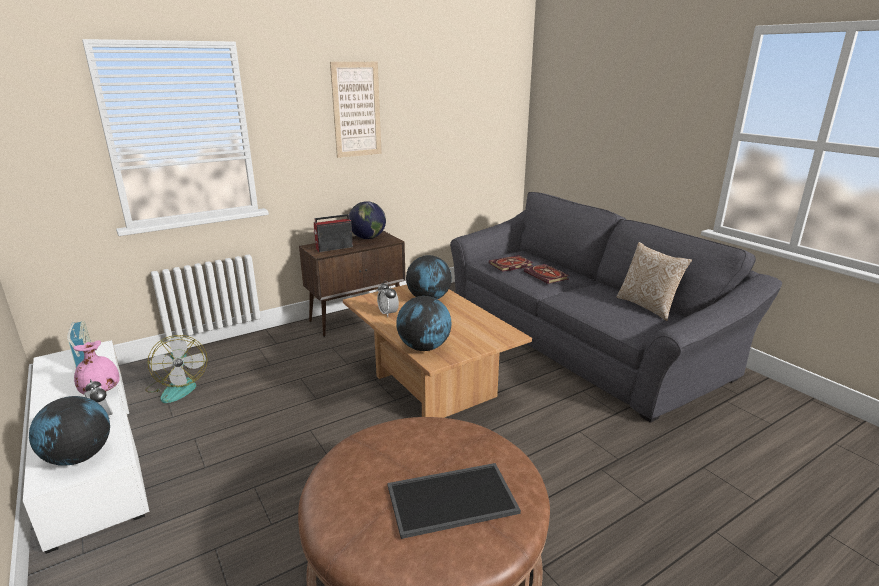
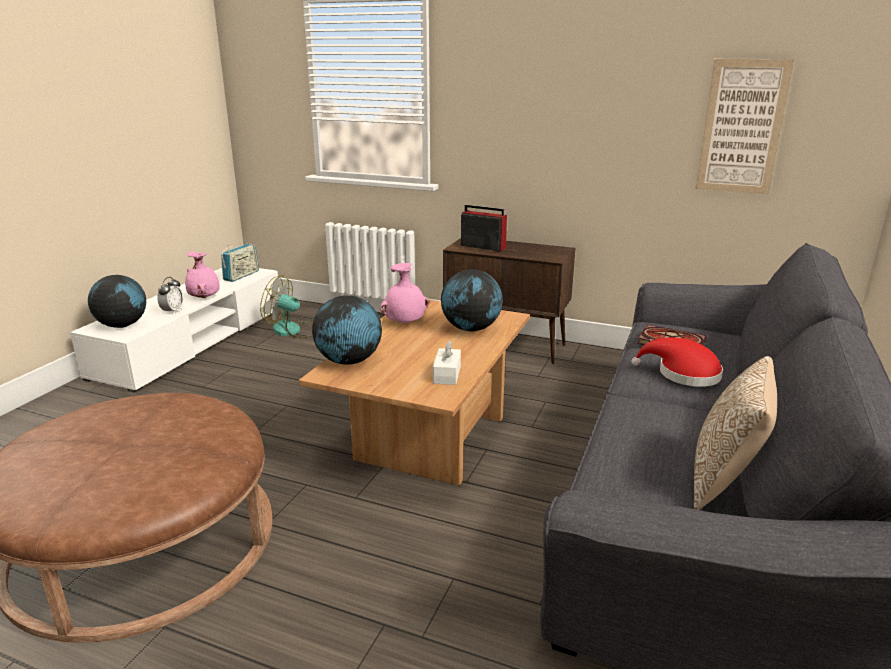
camera: 55 degrees right, 0 degrees up
(178, 387) = (293, 330): fan -> fan turned 75 degrees clockwise
(356, 110) = (561, 78): picture -> picture (742, 127)
(368, 238) = (537, 249): globe -> none
(388, 313) = (405, 323): alarm clock -> pink vase
(451, 501) = (91, 468): tray -> none
(484, 325) = (447, 374): none -> white tissue box
(547, 276) = (683, 374): book -> red hat

